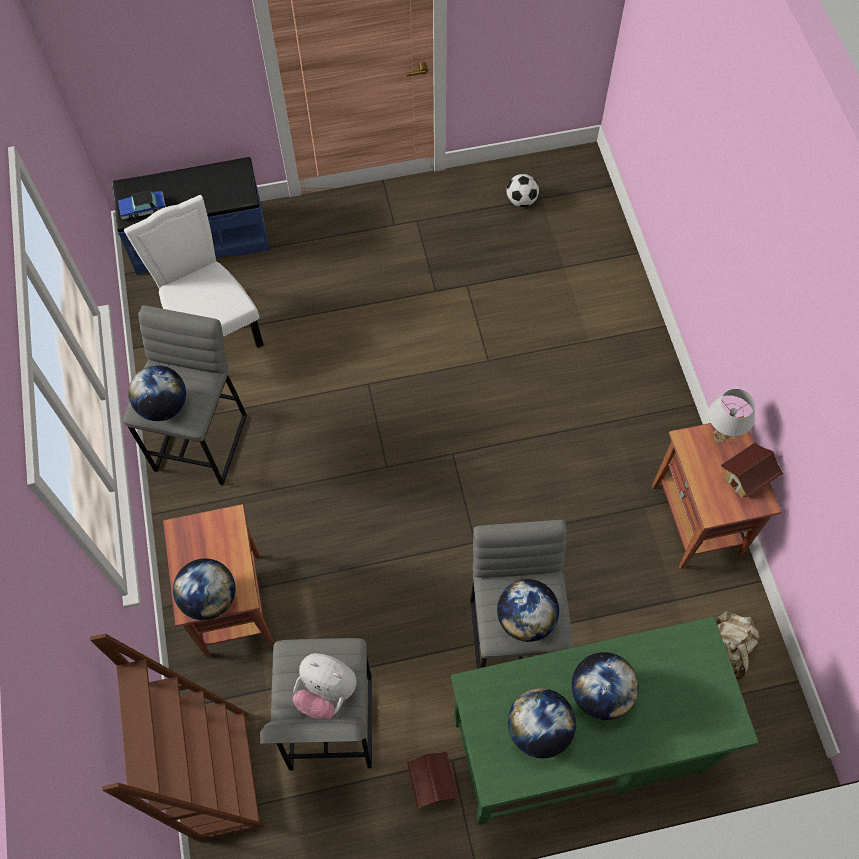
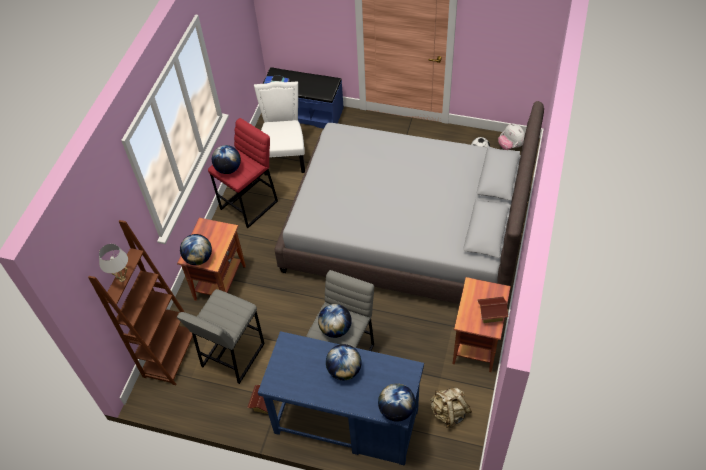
camera: 30 degrees right, 10 degrees down
(201, 440) = (250, 204): grey stool -> red stool
(326, 692) = (224, 319): plush toy -> plush toy (510, 146)
(488, 382) = (406, 233): none -> grey bed
(539, 729) = (305, 372): globe -> globe (396, 410)
(578, 746) = (346, 422): green desk -> blue desk
(719, 438) = (490, 290): white table lamp -> white table lamp (122, 279)

